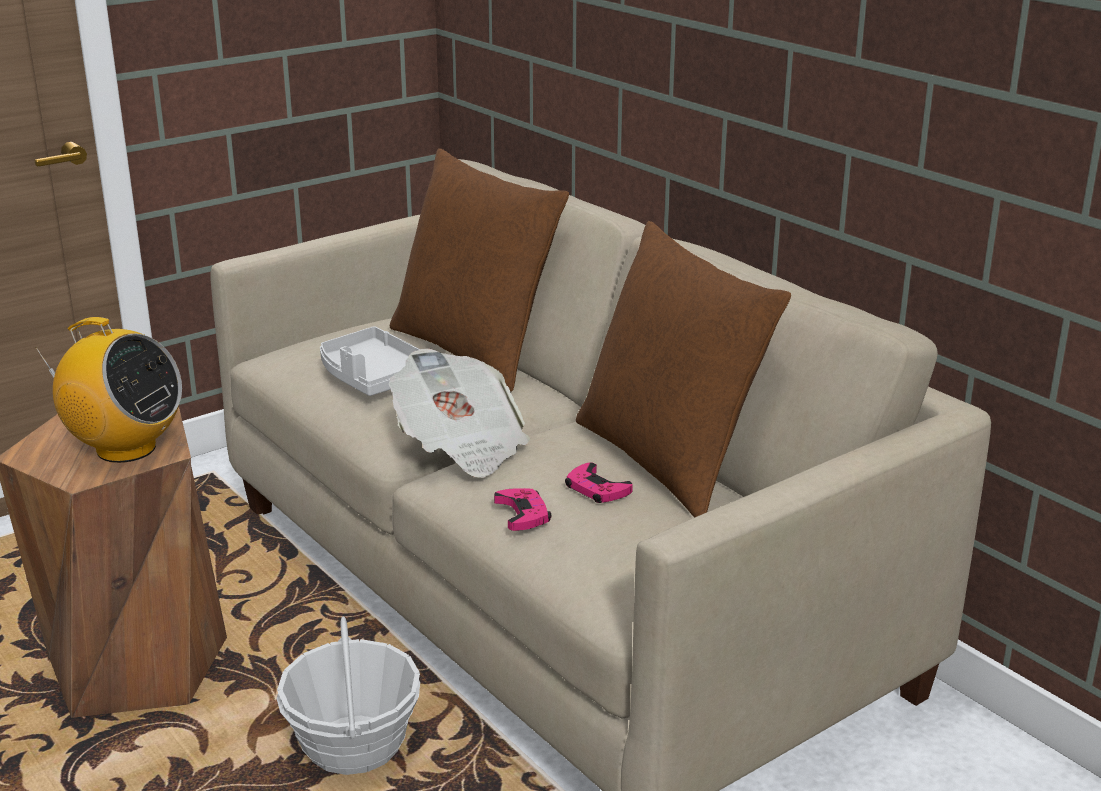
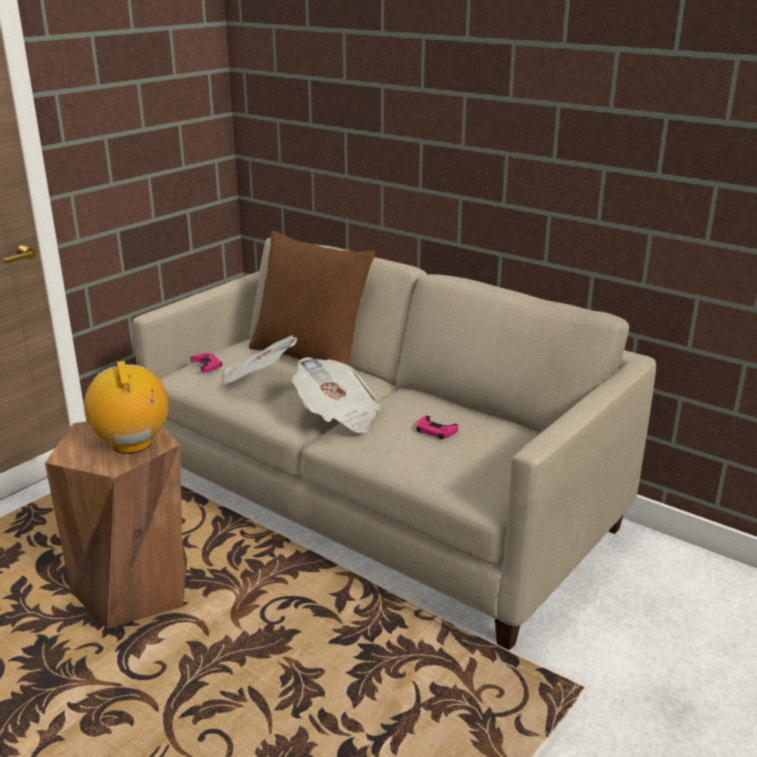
camera: 15 degrees left, 0 degrees up
(125, 449) = (132, 444): radio -> radio turned 120 degrees counterclockwise
(354, 746) = (302, 613): basket -> none
(373, 377) = (258, 380): grey tray -> newspaper
(523, 514) = (400, 451): pink game controller -> pink game controller (207, 365)
(669, 461) = (466, 409): brown pillow -> none

